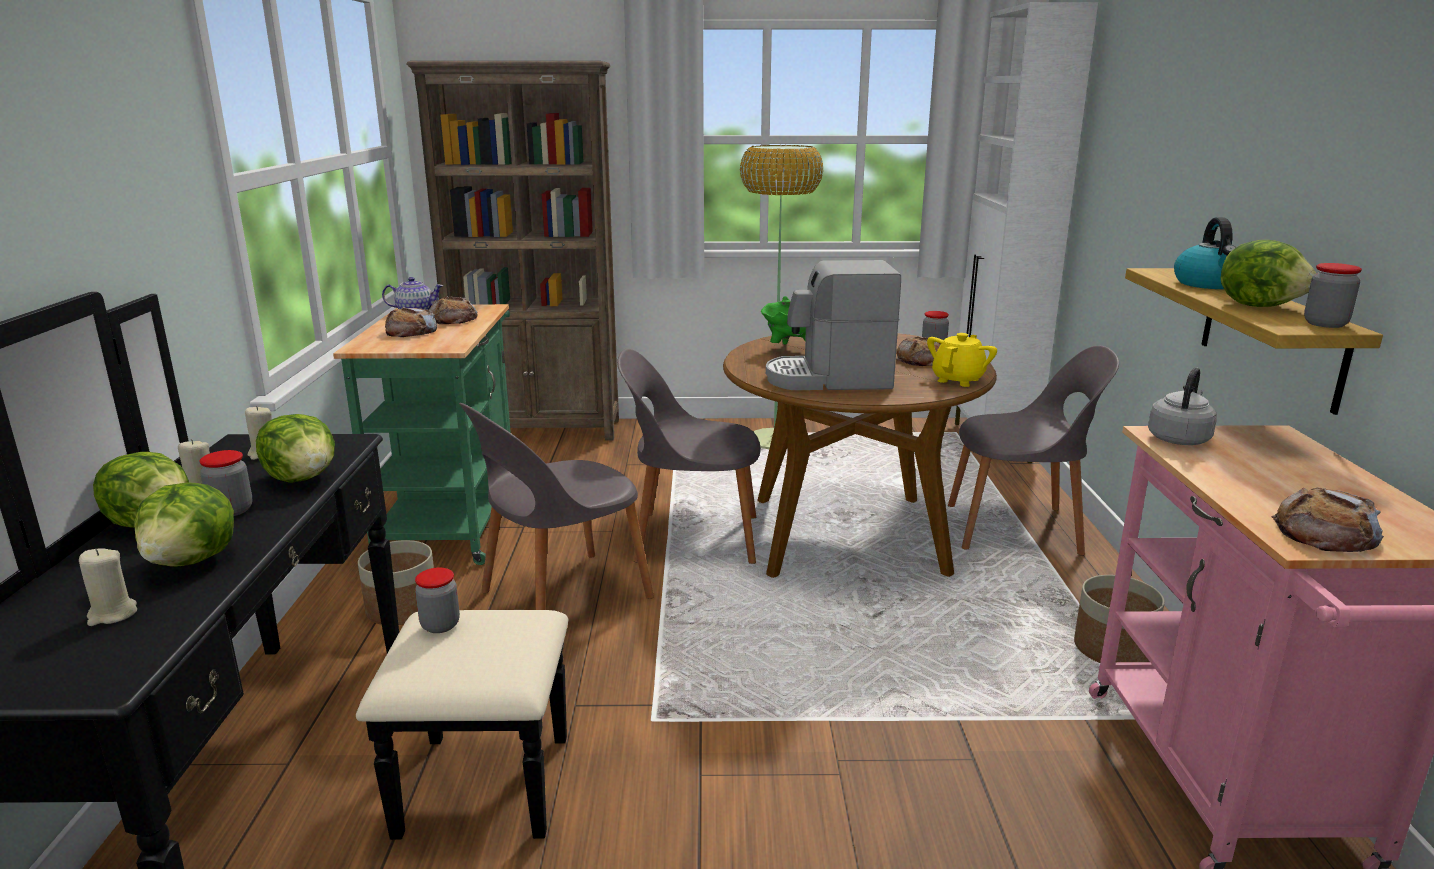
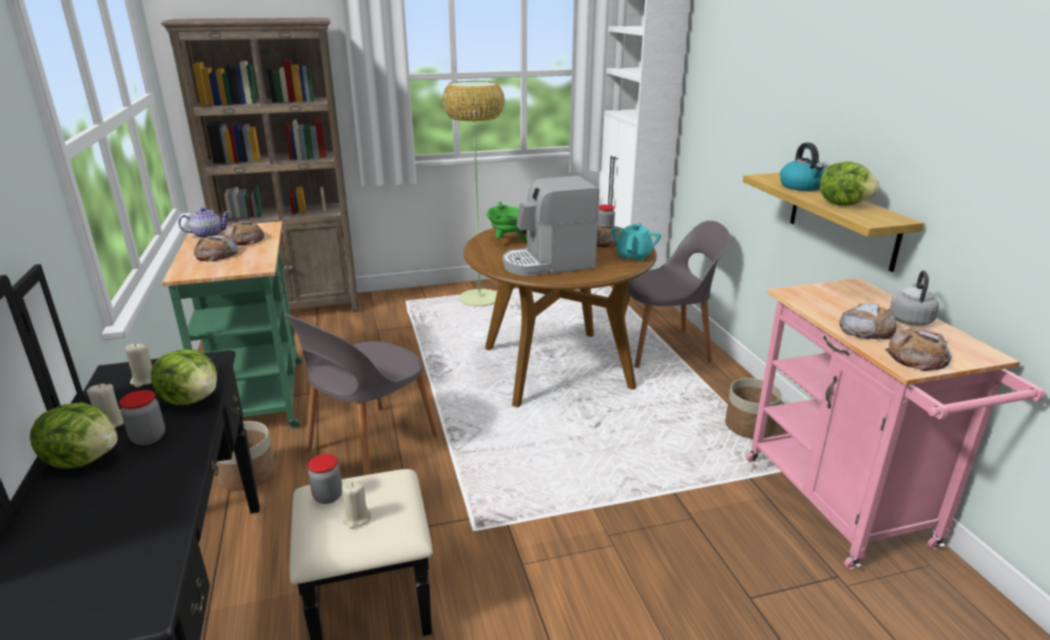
camera: 15 degrees left, 5 degrees up
(112, 614) = (103, 551): beige candle -> beige candle (356, 519)
(193, 561) = (144, 490): lettuce -> none
(692, 537) = (449, 384): grey chair -> none
(958, 380) = (634, 256): yellow teapot -> turquoise teapot
(1179, 438) = (805, 295): grey kettle -> grey kettle (909, 319)
(1257, 489) = (866, 329): none -> bread
(1325, 324) = (889, 217): jar -> none

